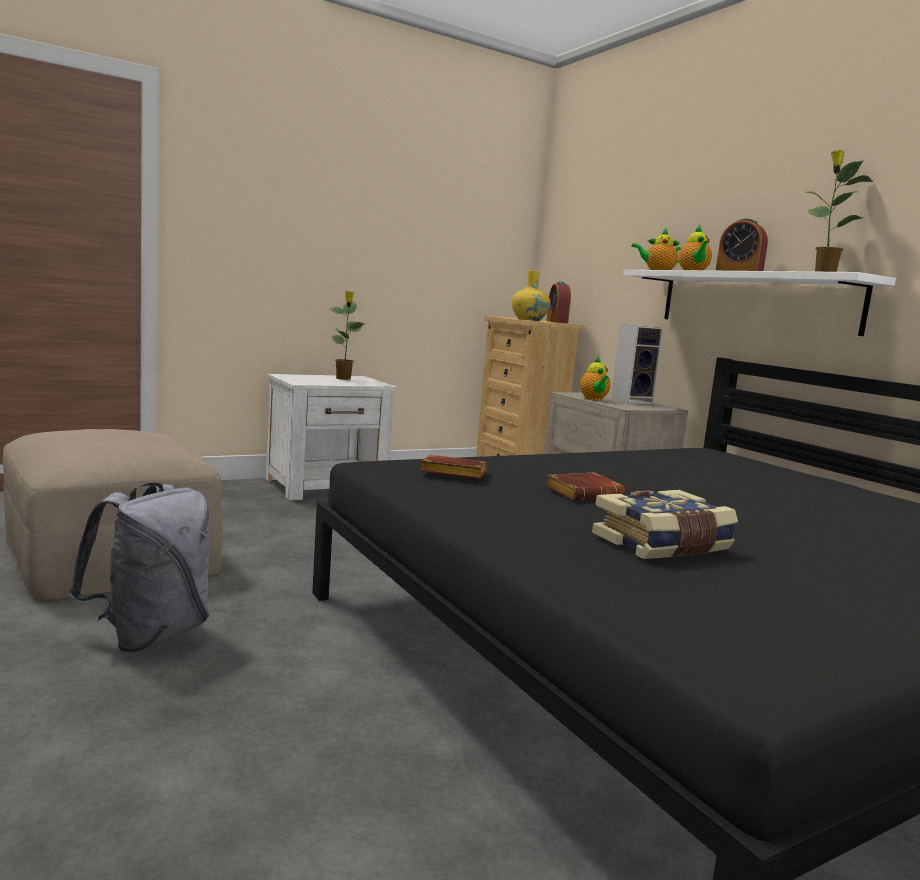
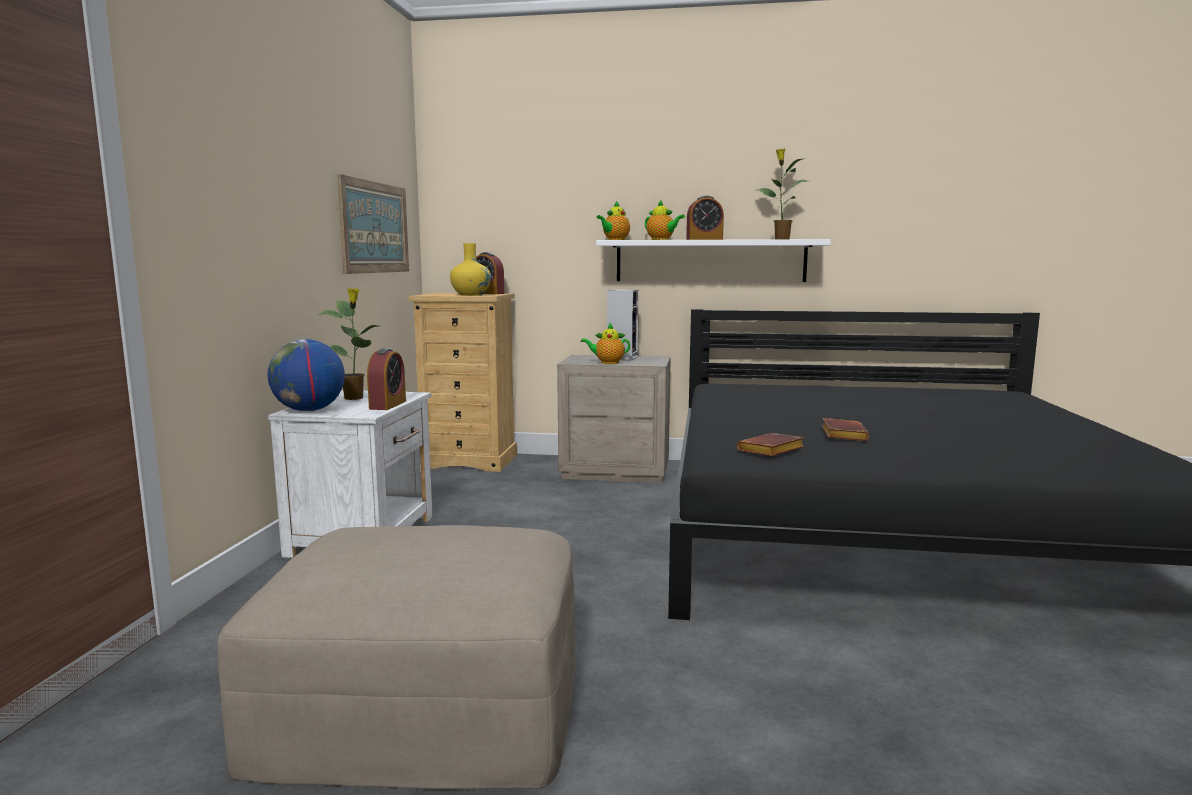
camera: 50 degrees left, 0 degrees up
(150, 635) = (713, 724): grey backpack -> none
(290, 376) = (309, 410): none -> globe
(335, 383) = (388, 405): none -> alarm clock
(452, 252) = (375, 227): none -> picture
(594, 399) = (607, 362): teapot -> teapot turned 150 degrees clockwise
(663, 545) = (980, 448): book -> none

